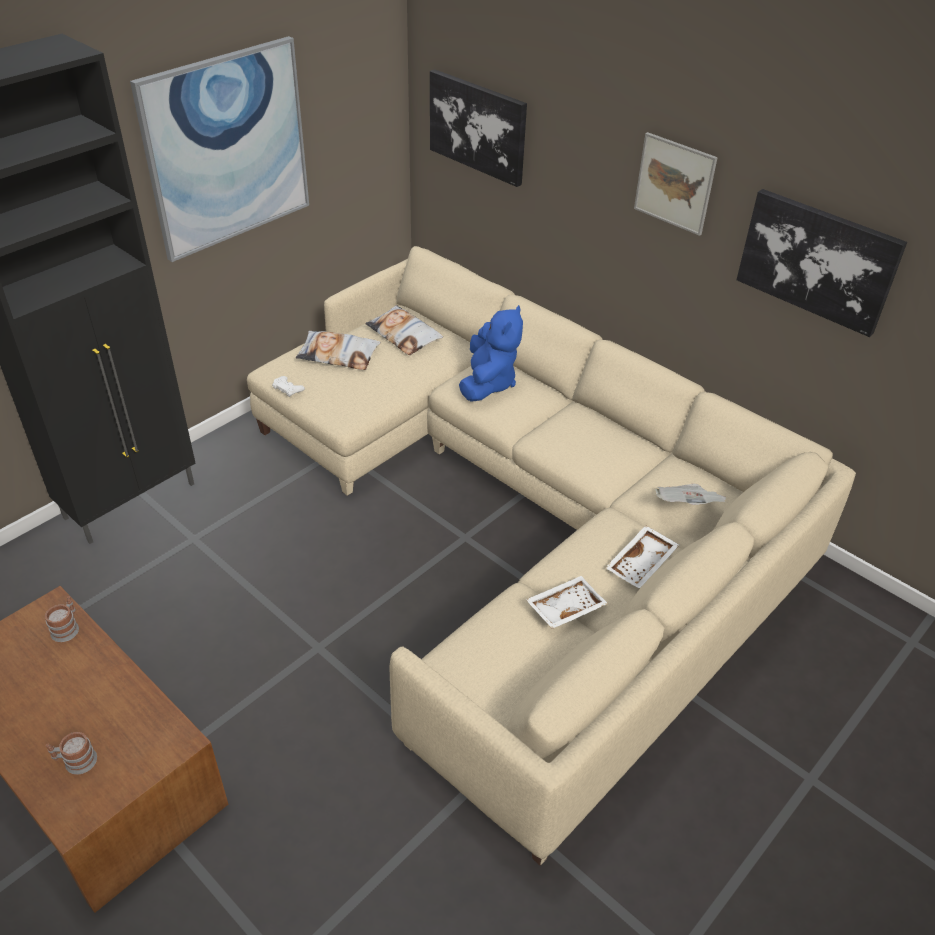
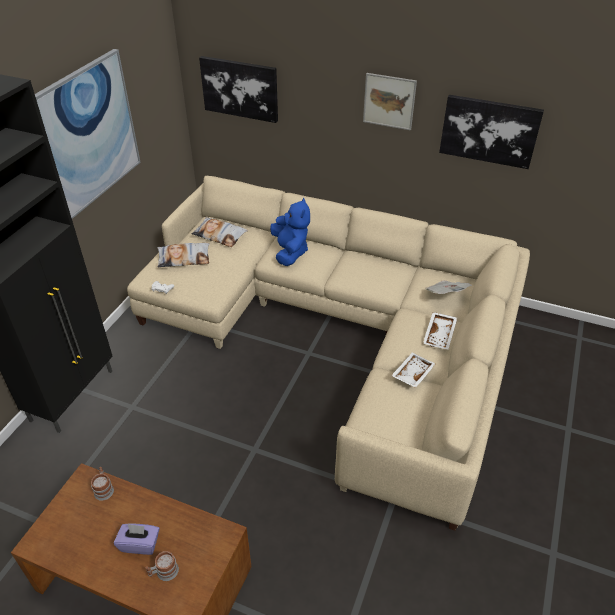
camera: 20 degrees left, 0 degrees up
(68, 714) = (140, 544): none -> purple tissue box

